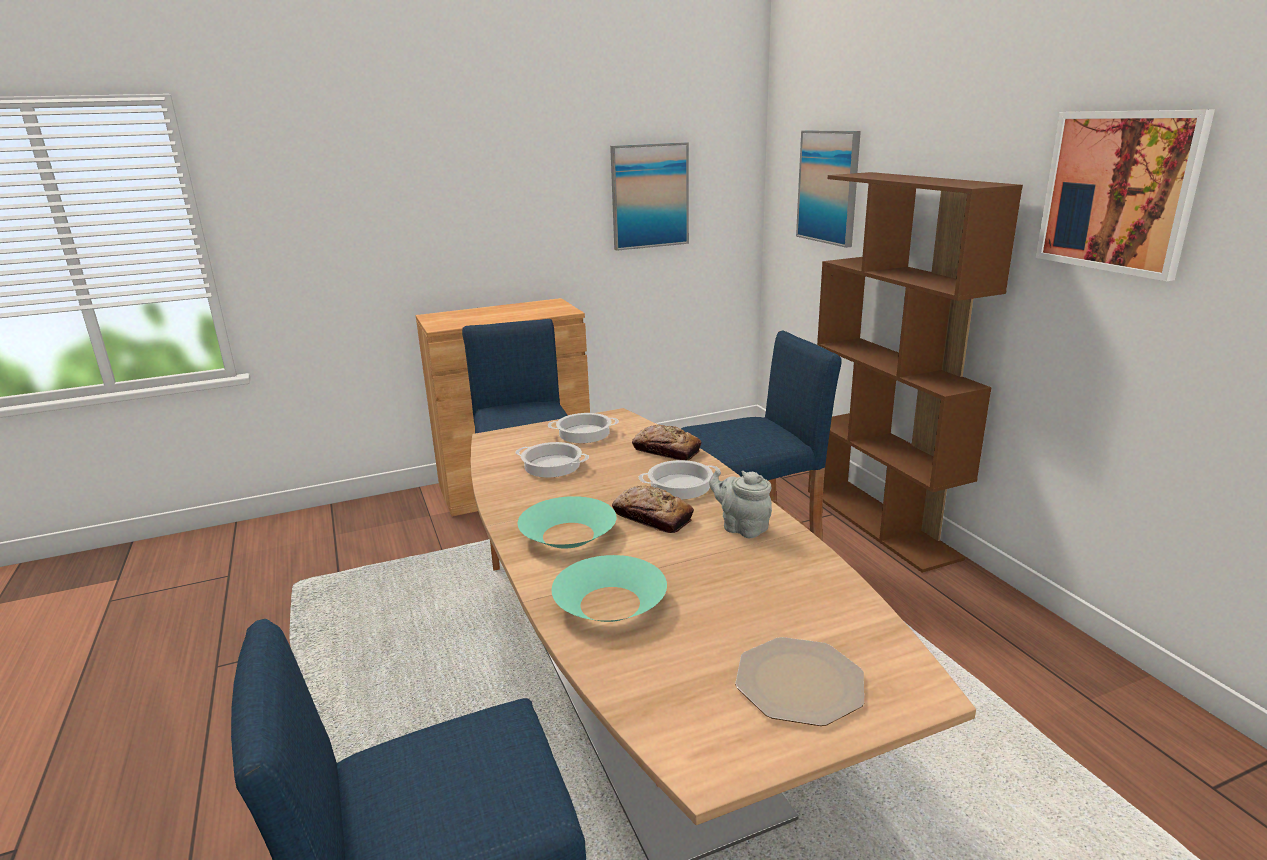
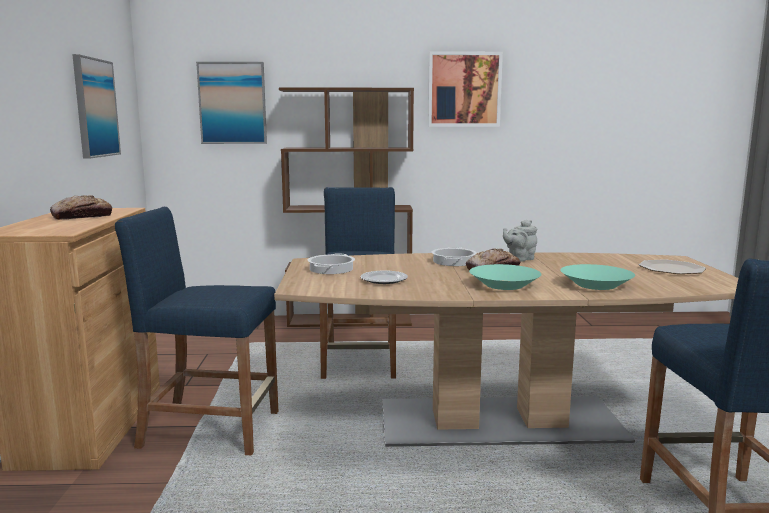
camera: 70 degrees left, 10 degrees down
(551, 466) = (384, 280): cooking pot -> plate
(666, 450) = (393, 258): bread -> bread (82, 216)

